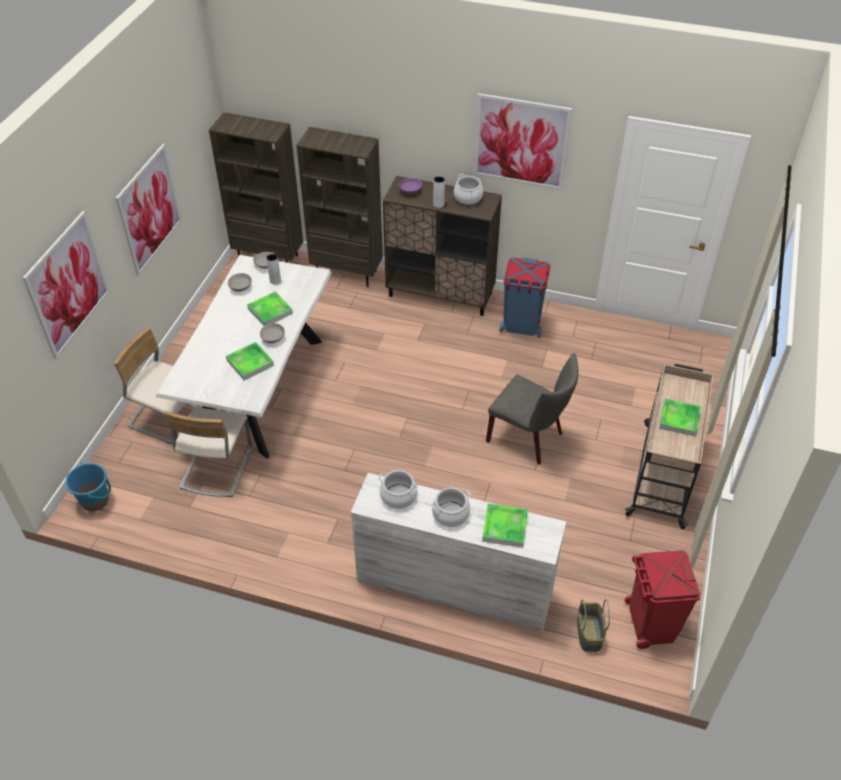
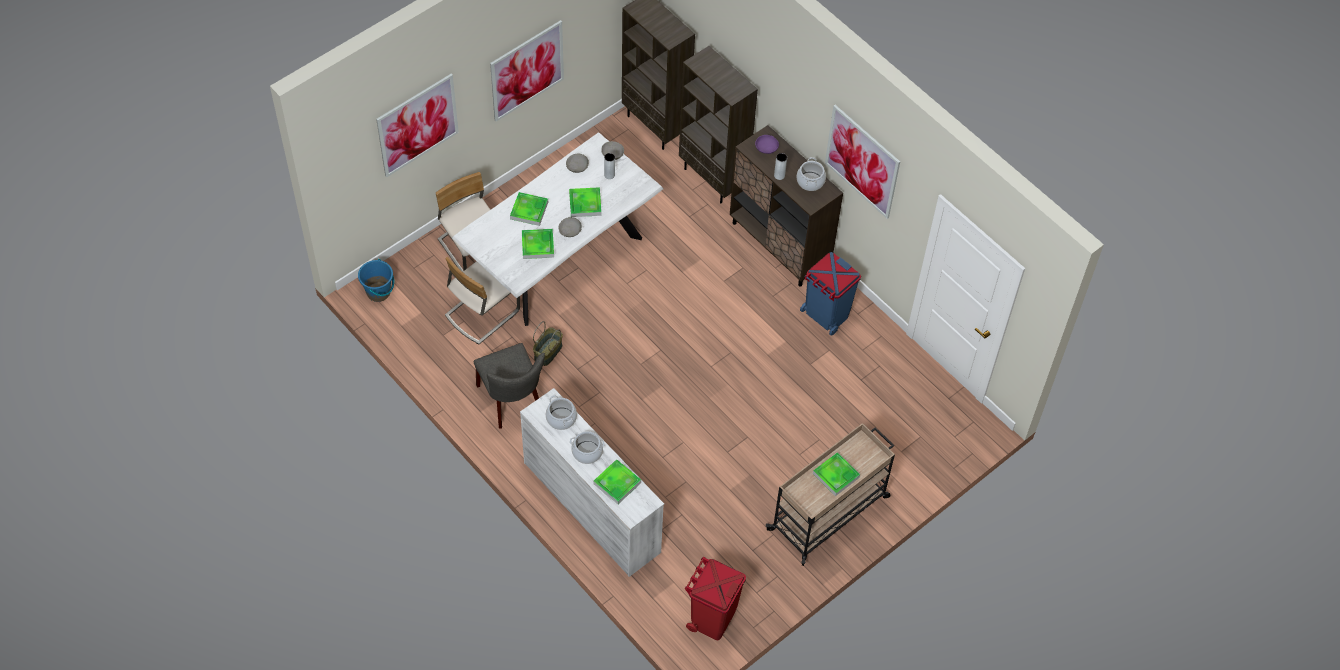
camera: 30 degrees right, 10 degrees up
(219, 339) = (529, 210): none -> tray
(529, 438) = (745, 422): grey chair -> grey chair (512, 402)
(588, 633) = (661, 597): basket -> basket (548, 351)

